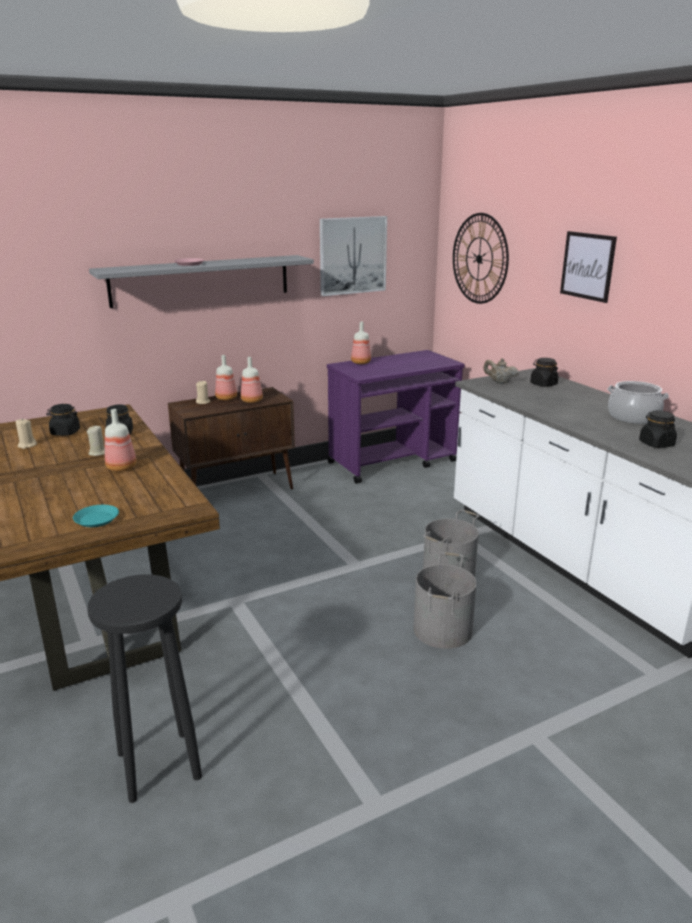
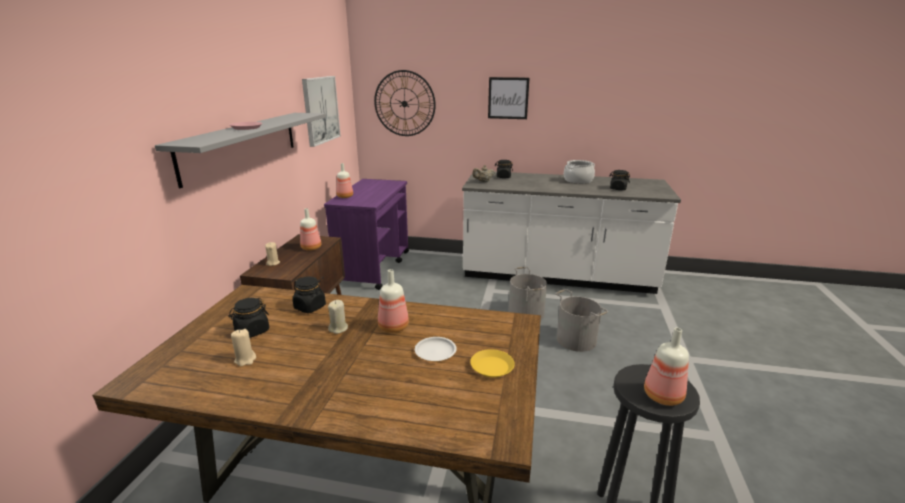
camera: 50 degrees left, 0 degrees up
(96, 519) = (491, 367): turquoise plate -> yellow plate
(99, 493) = (436, 351): none -> white plate
(226, 398) = (284, 253): bottle -> bottle (661, 396)

